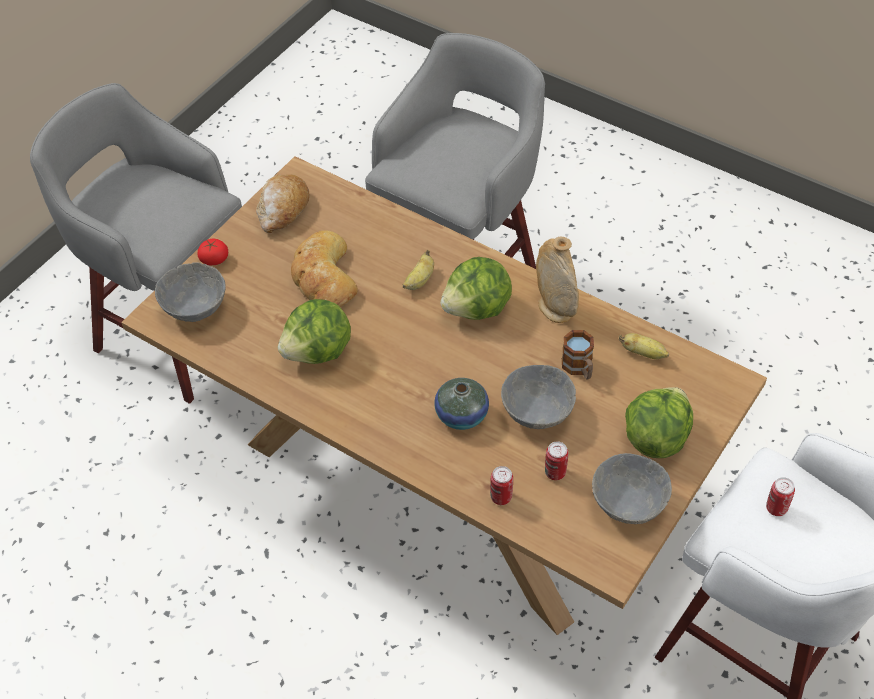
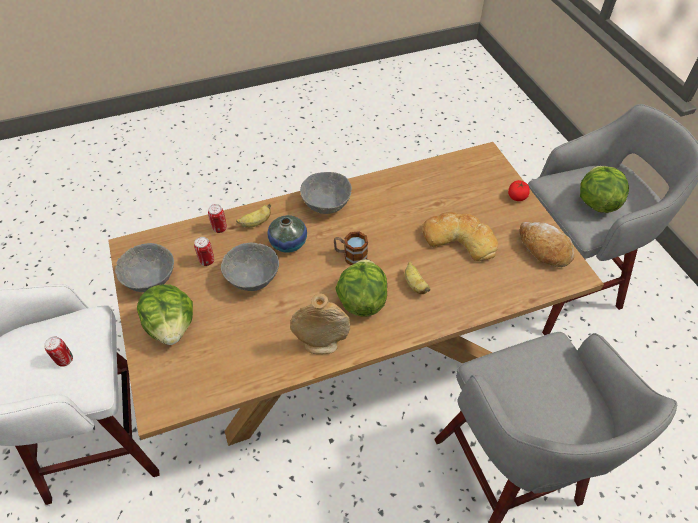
camera: 125 degrees right, 0 degrees up
(195, 309) = (479, 172): grey bowl -> grey bowl (326, 205)
(319, 352) = (397, 206): lettuce -> lettuce (596, 202)
(579, 368) = (261, 324): mug -> mug (350, 256)
(643, 353) = (235, 370): banana -> banana (256, 223)

